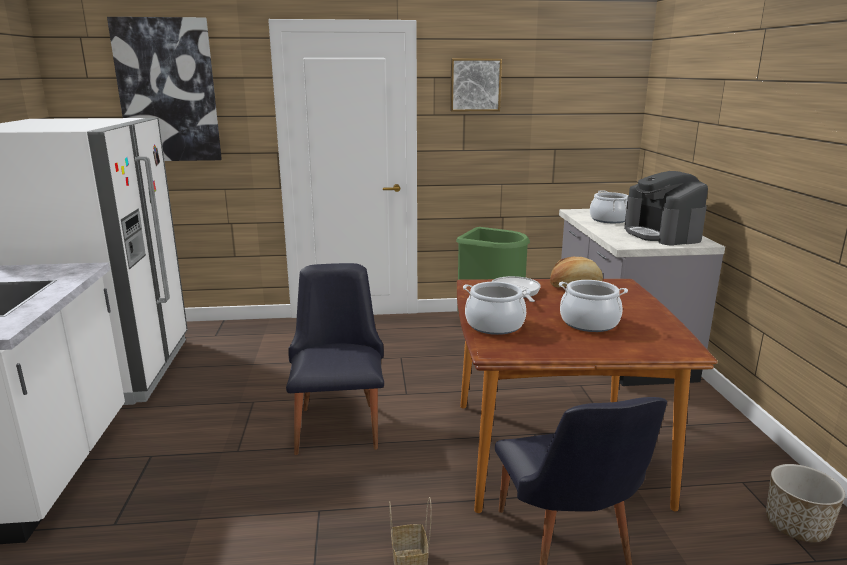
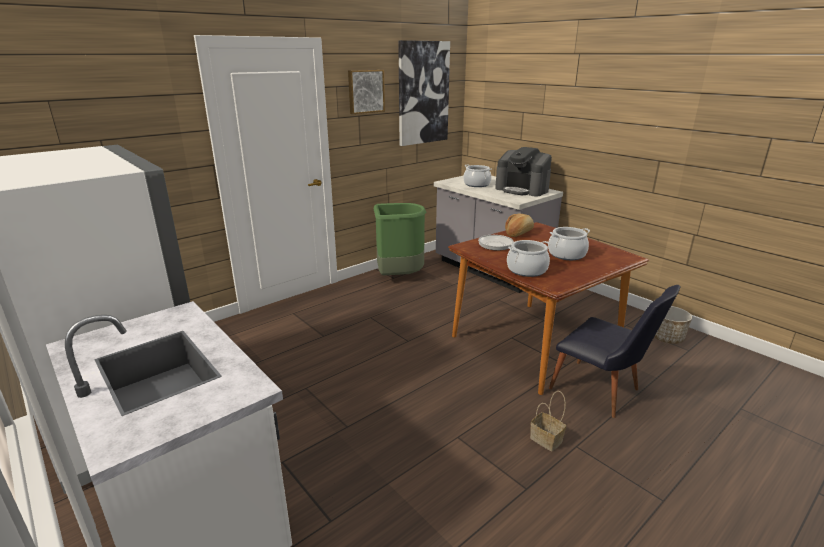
camera: 35 degrees left, 5 degrees up
(167, 91) = (93, 113): picture -> picture (423, 93)
(339, 422) = (390, 376): black chair -> none

